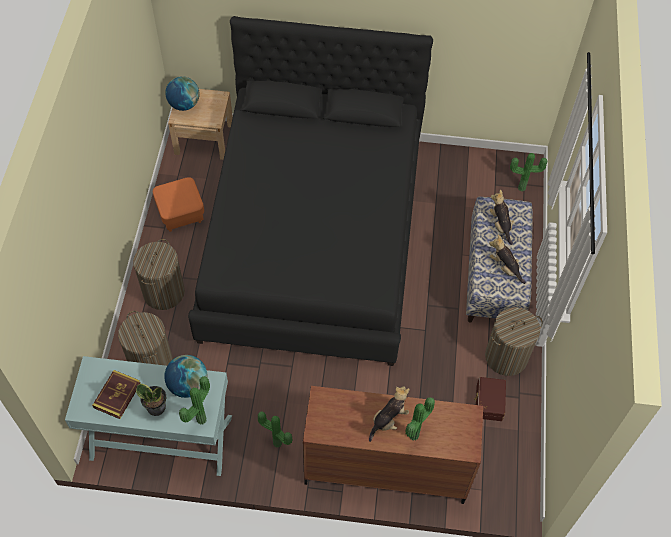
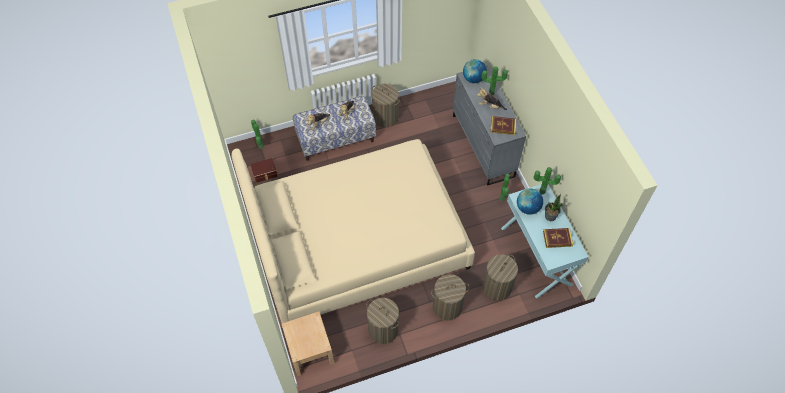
camera: 115 degrees left, 0 degrees up
(181, 214) = (383, 329): orange ottoman -> laundry basket
(184, 104) = (308, 348): globe -> globe (473, 79)
(314, 237) = (357, 241): black bed -> beige bed
(339, 417) = (503, 126): none -> book
(385, 470) = (483, 145): brown dresser -> grey dresser
(488, 402) = (417, 116): brown storage box -> brown storage box (265, 173)

